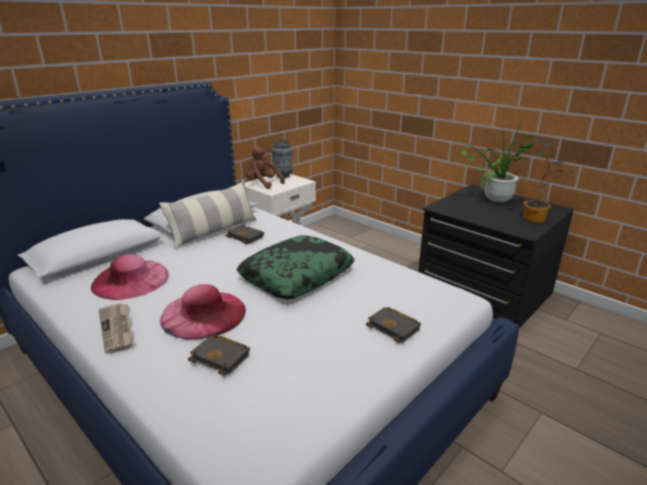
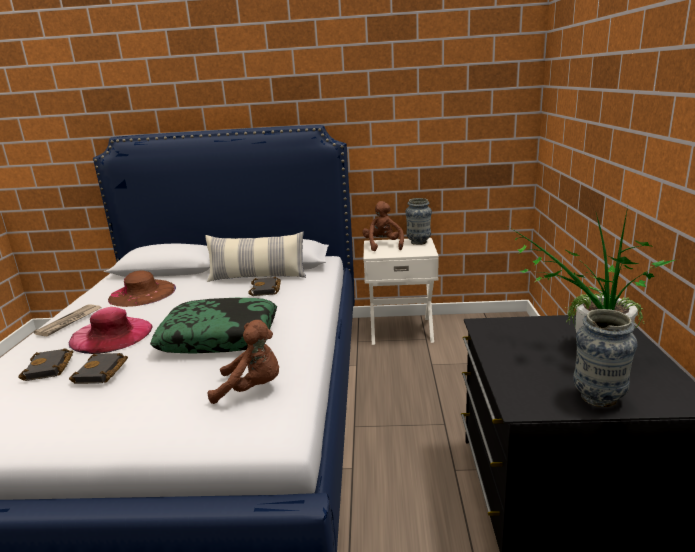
camera: 50 degrees right, 5 degrees down
(130, 279) = (142, 293): pink hat -> brown hat
(395, 289) = (252, 389): none -> brown plush toy
(395, 327) = (165, 420): black book -> black book (101, 373)
(537, 219) = (598, 398): potted plant -> vase

